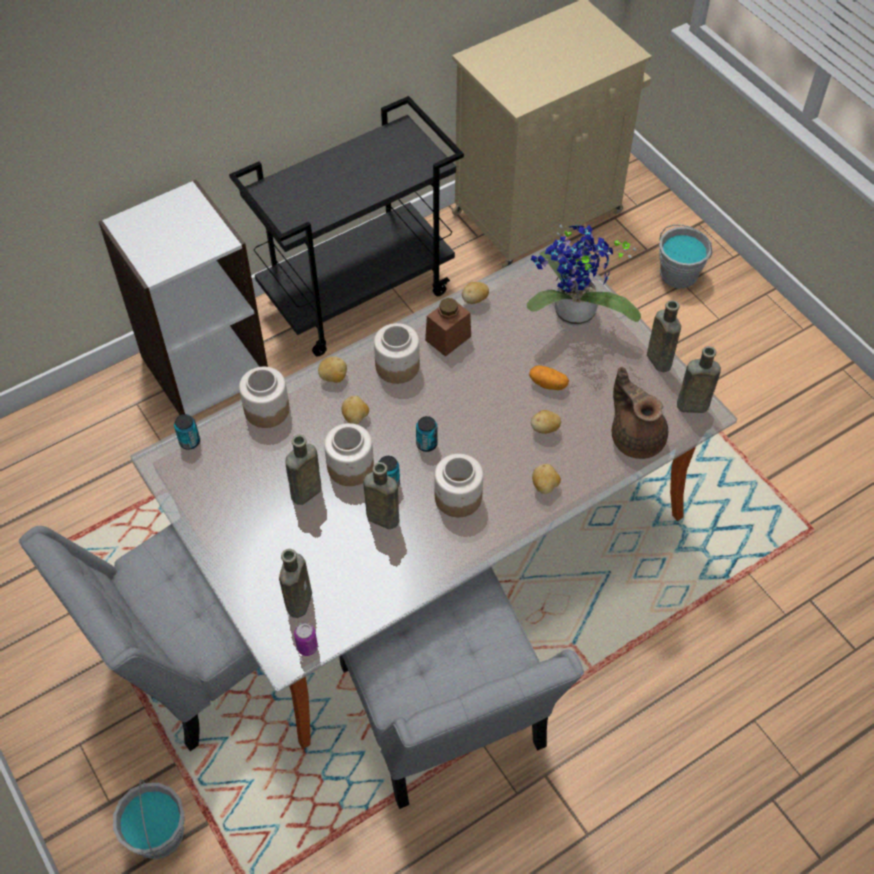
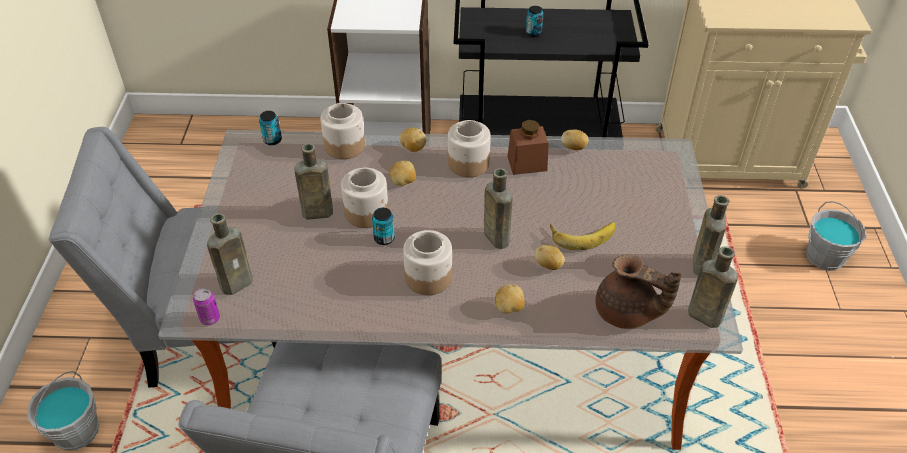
camera: 35 degrees right, 10 degrees down
(380, 517) = (354, 259): brown bottle -> brown bottle (495, 236)
(426, 444) = (440, 227): can -> can (533, 33)
(548, 384) = (582, 234): potato -> banana
(572, 316) = (648, 196): potted plant -> none
(636, 437) = (627, 313): brown teapot -> brown teapot turned 120 degrees clockwise

